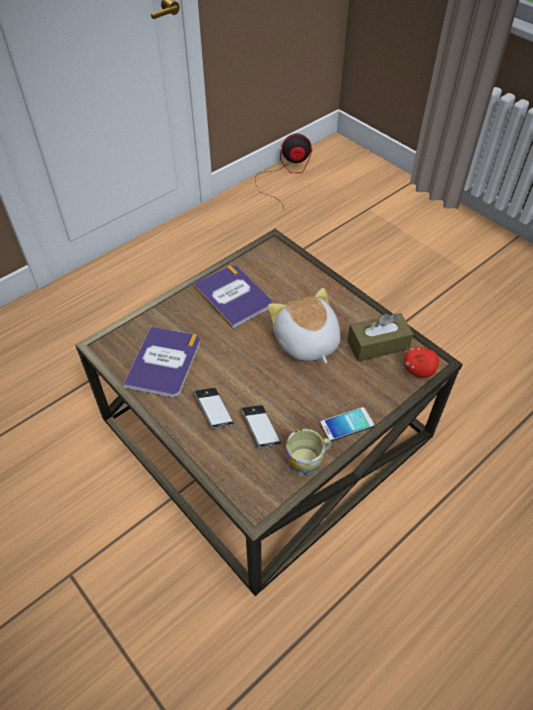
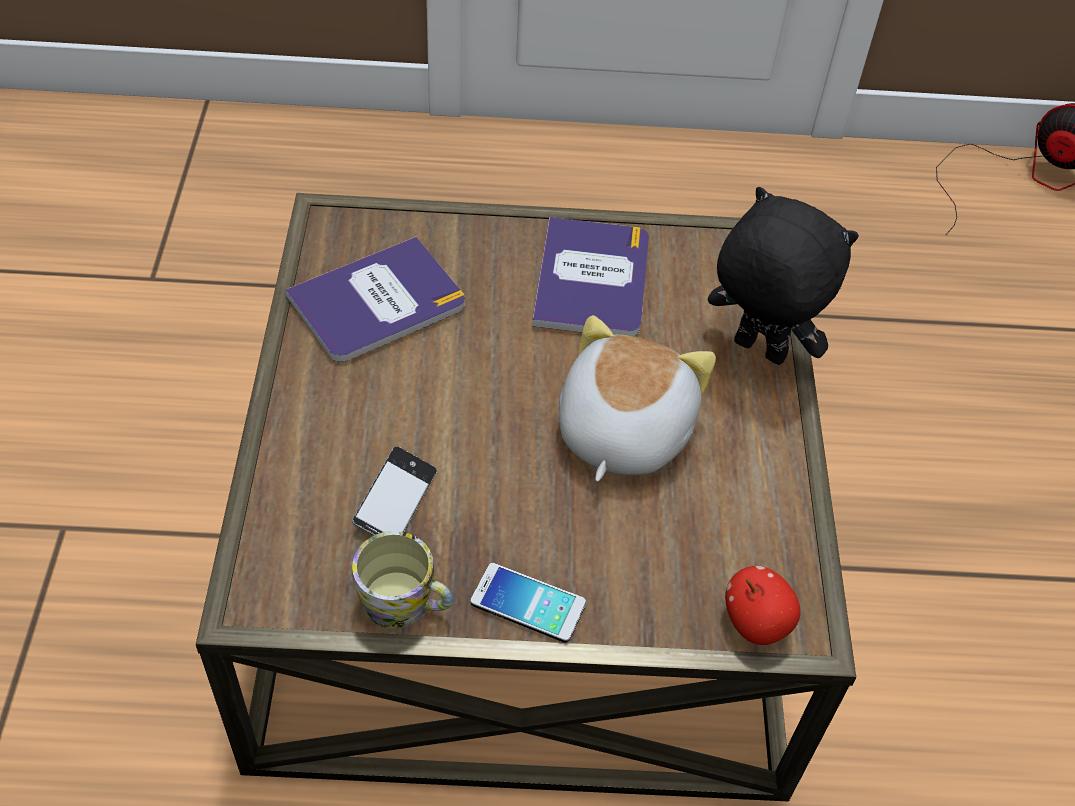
camera: 40 degrees right, 0 degrees up
(214, 410) = (364, 422): phone -> none
(316, 282) = (757, 351): none -> black plush toy
(378, 345) = (737, 525): brown tissue box -> none

